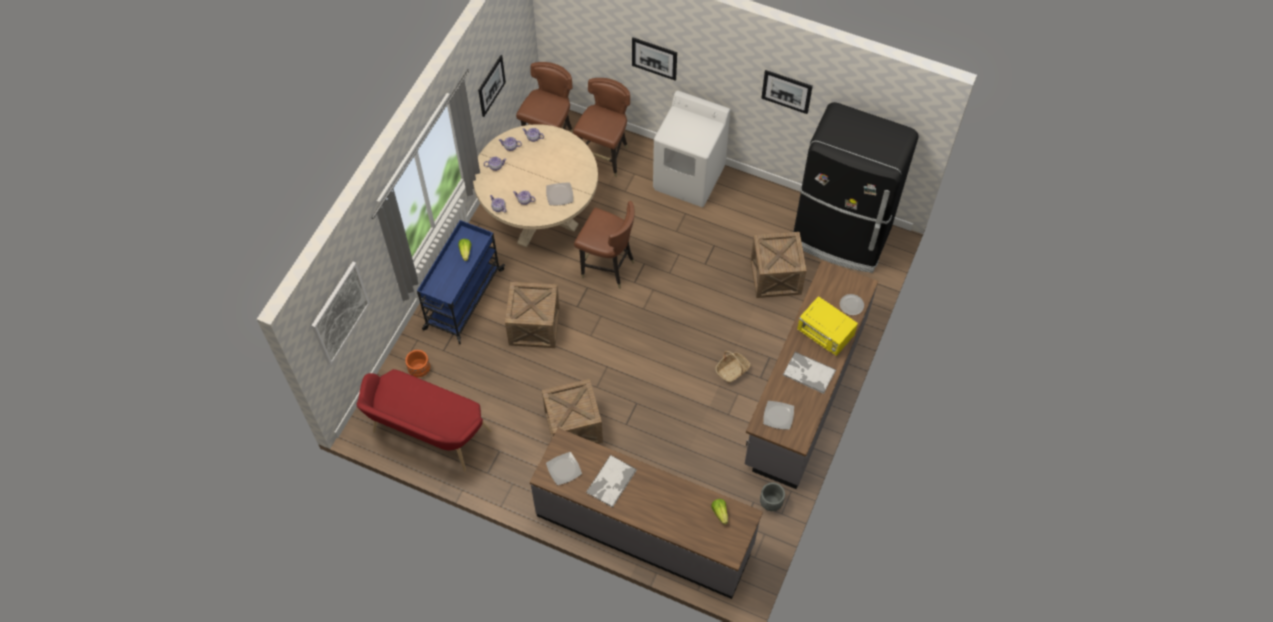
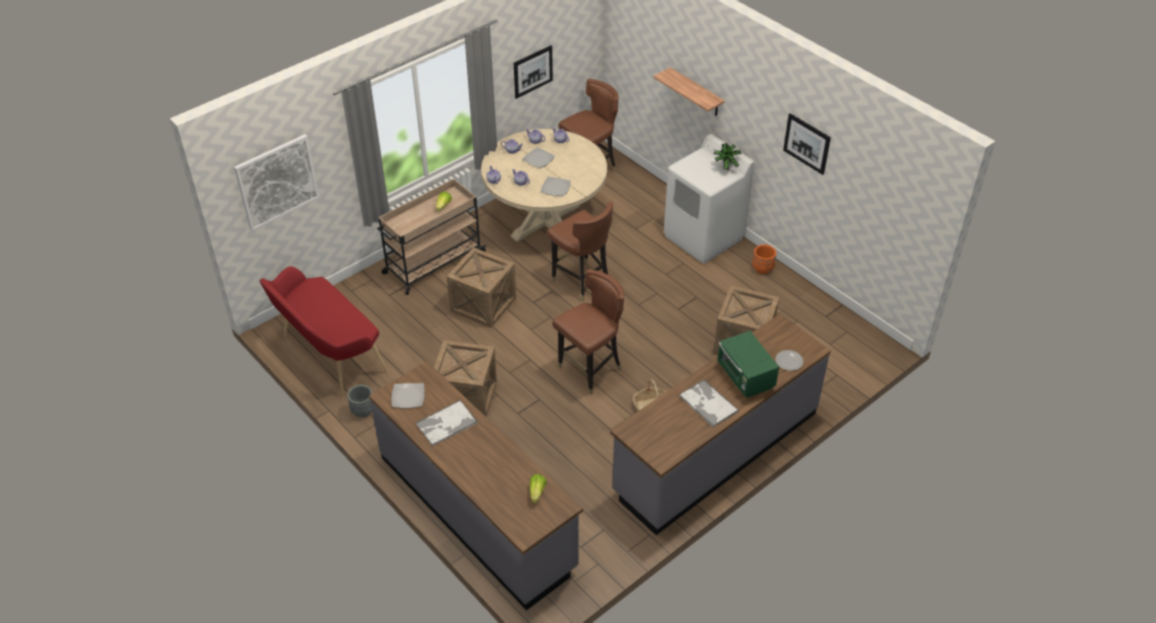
camera: 25 degrees right, 15 degrees down
(419, 370) = (358, 303): orange planter -> orange planter (762, 268)
(463, 300) = (433, 263): blue cart -> beige cart
(604, 157) = (633, 198): brown chair -> brown chair (590, 371)
(654, 58) = (696, 93): picture -> shelf
(705, 122) = (725, 168): none -> potted plant
(770, 502) = (621, 537): grey planter -> grey planter (363, 410)
(778, 416) = (652, 429): plate -> plate (538, 159)
(825, 335) = (745, 377): yellow microwave -> green microwave
(840, 237) = (831, 331): black fridge -> none

